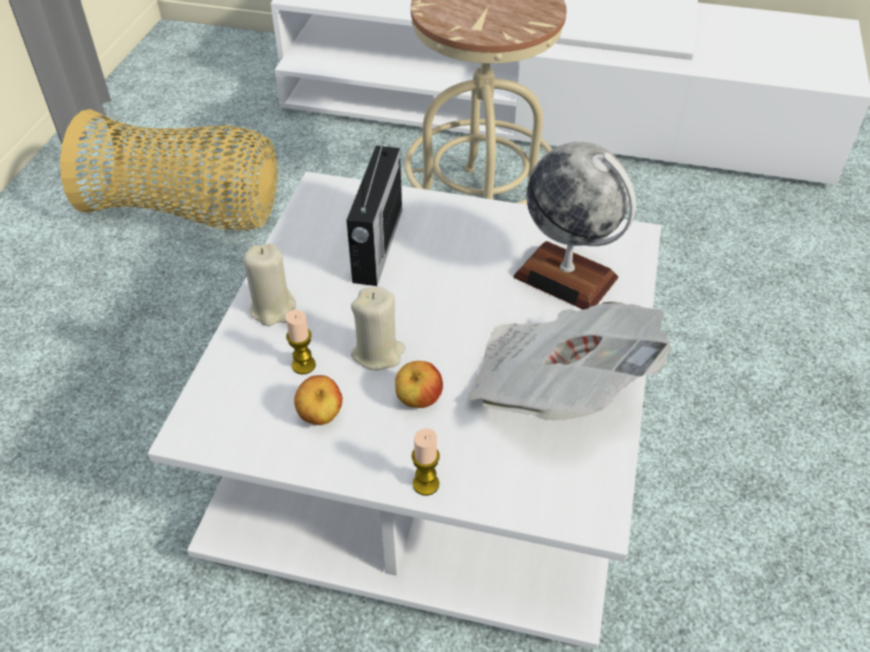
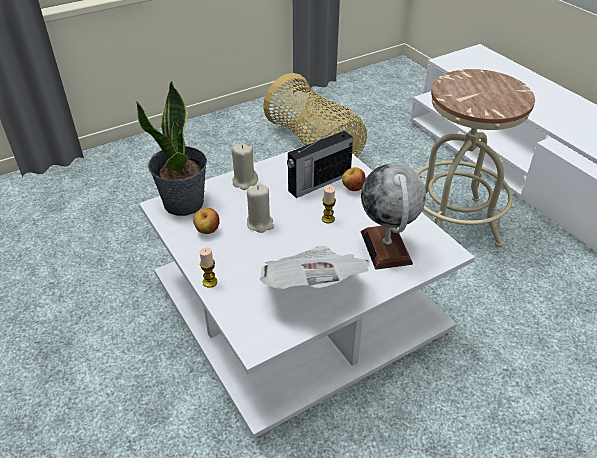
camera: 45 degrees right, 5 degrees down
(226, 401) = (184, 203): none -> potted plant
(303, 365) = (227, 209): candle -> candle (328, 219)
(418, 400) = (250, 251): apple -> apple (353, 189)

